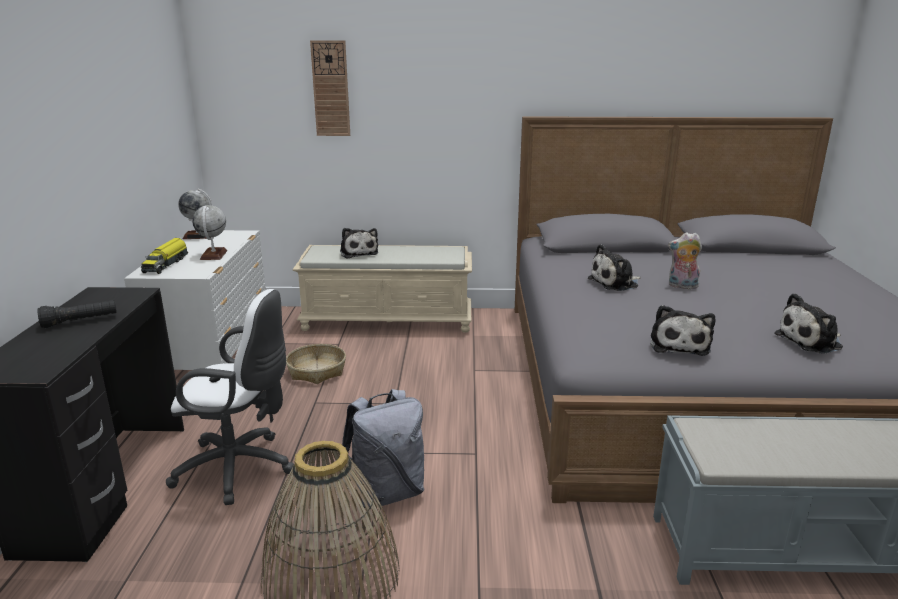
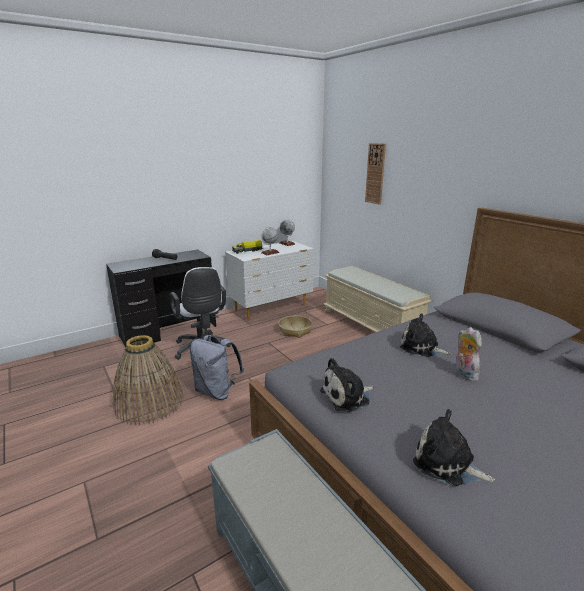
camera: 55 degrees right, 0 degrees up
(358, 253) = (362, 277): plush toy -> none

